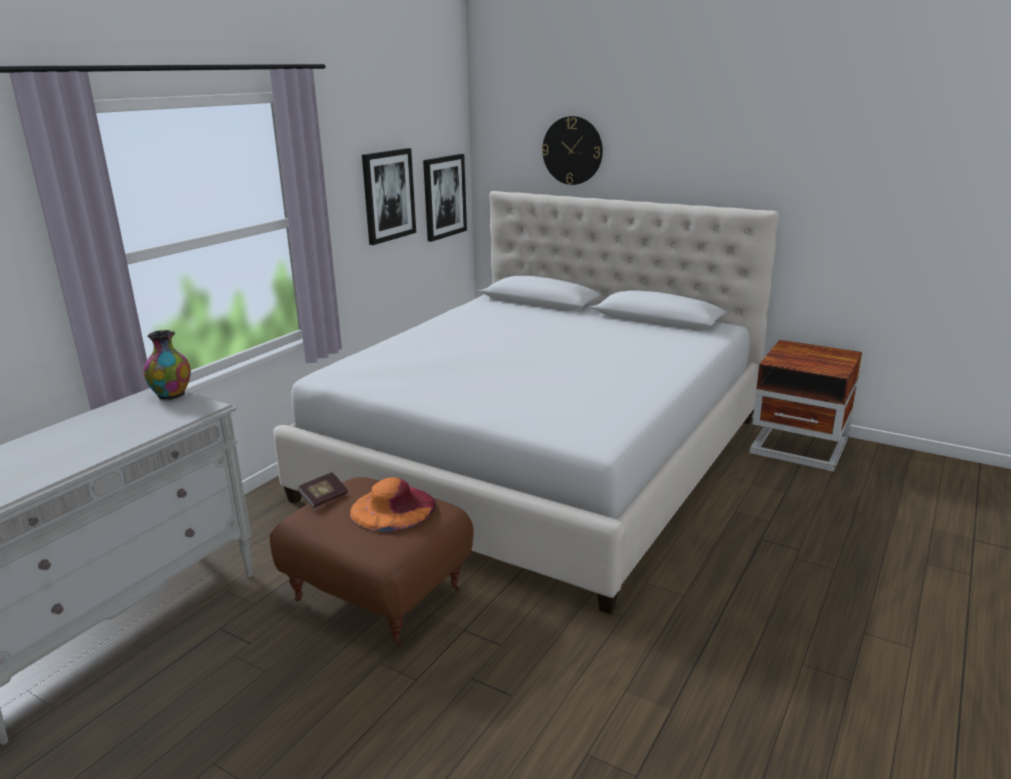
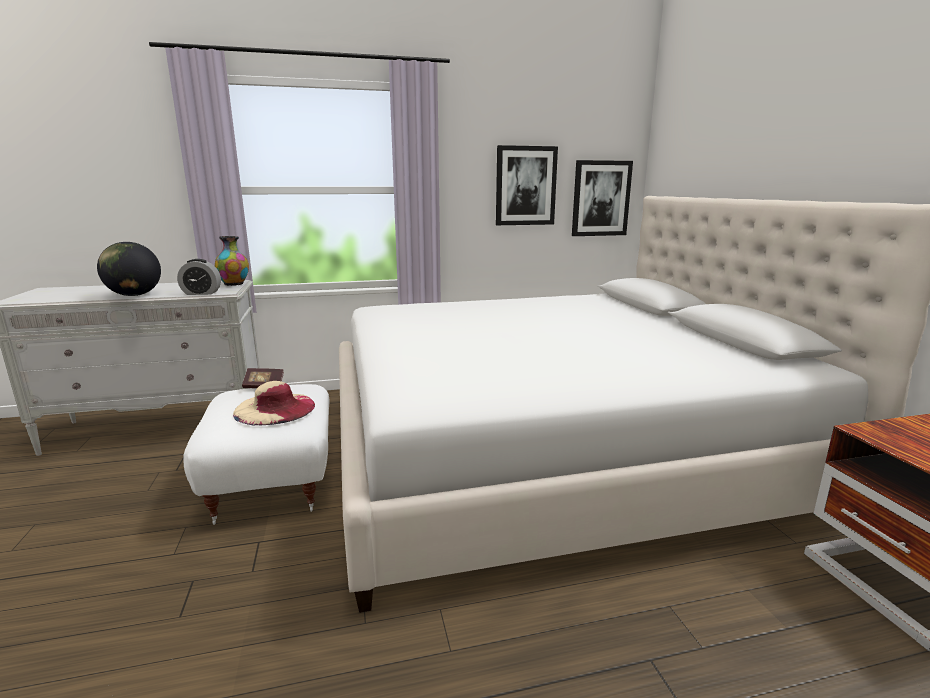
camera: 45 degrees right, 5 degrees down
(103, 449) = (135, 295): none -> globe
(185, 417) = (201, 293): none -> alarm clock
(380, 593) = (274, 483): brown ottoman -> white ottoman
(393, 508) = (275, 408): orange hat -> beige hat
(572, 150) = (723, 148): wall clock -> none

